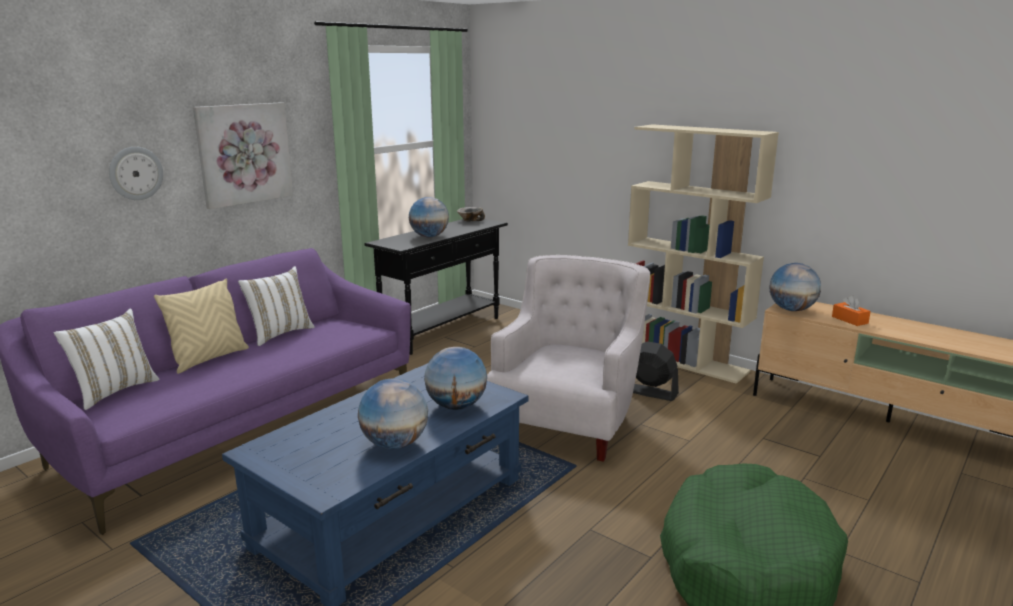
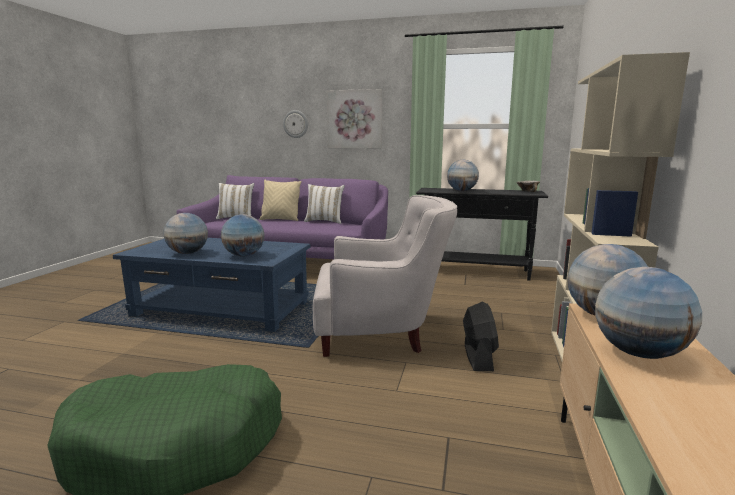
camera: 65 degrees right, 5 degrees down
(849, 320) = (639, 353): orange tissue box -> globe

